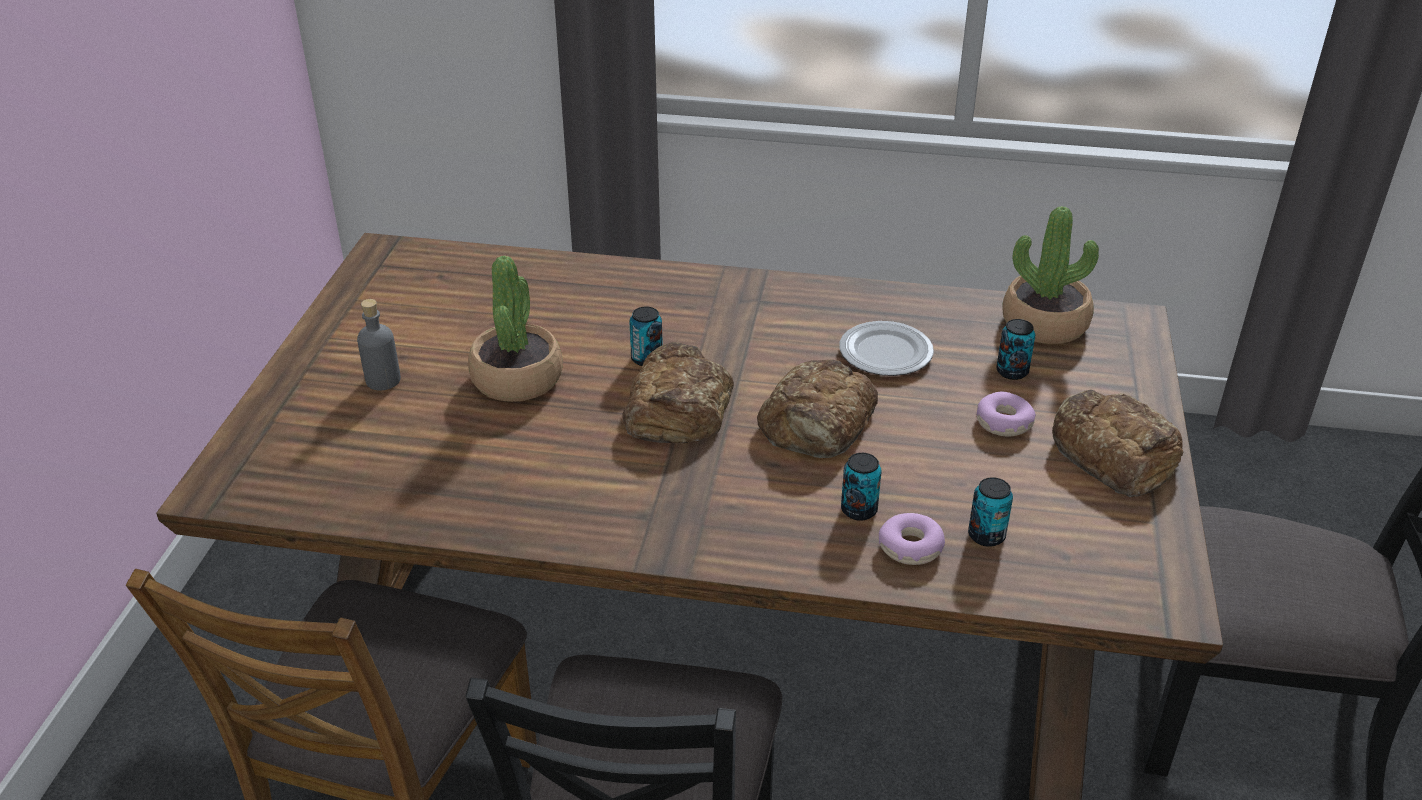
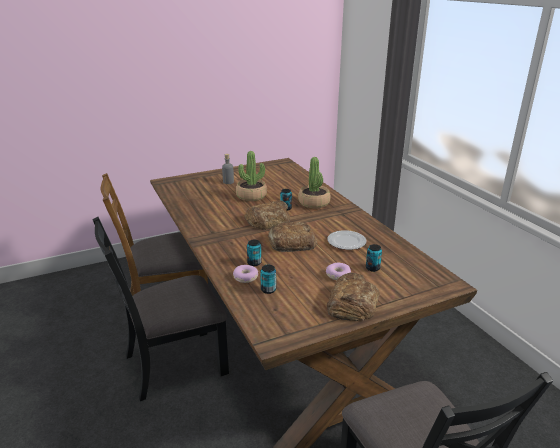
camera: 55 degrees right, 10 degrees down
(1045, 323) = (415, 266): potted plant -> potted plant (314, 203)

